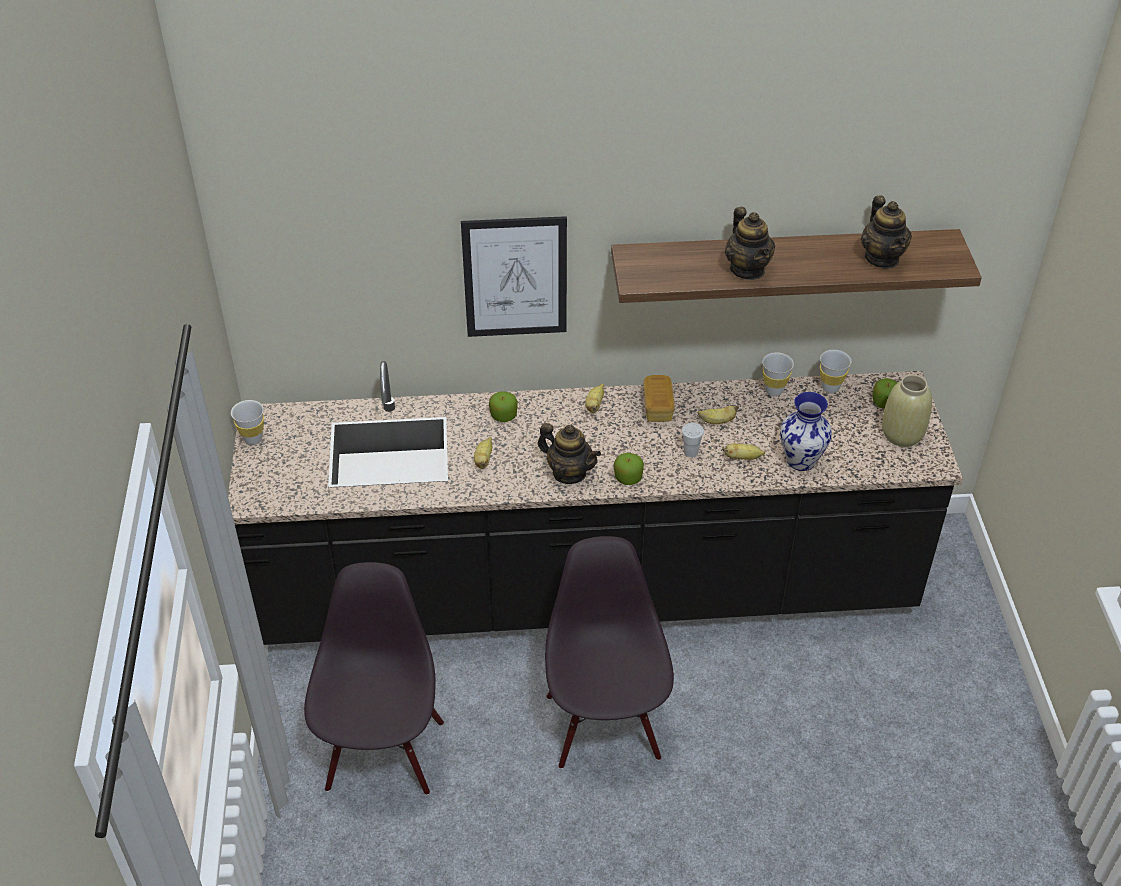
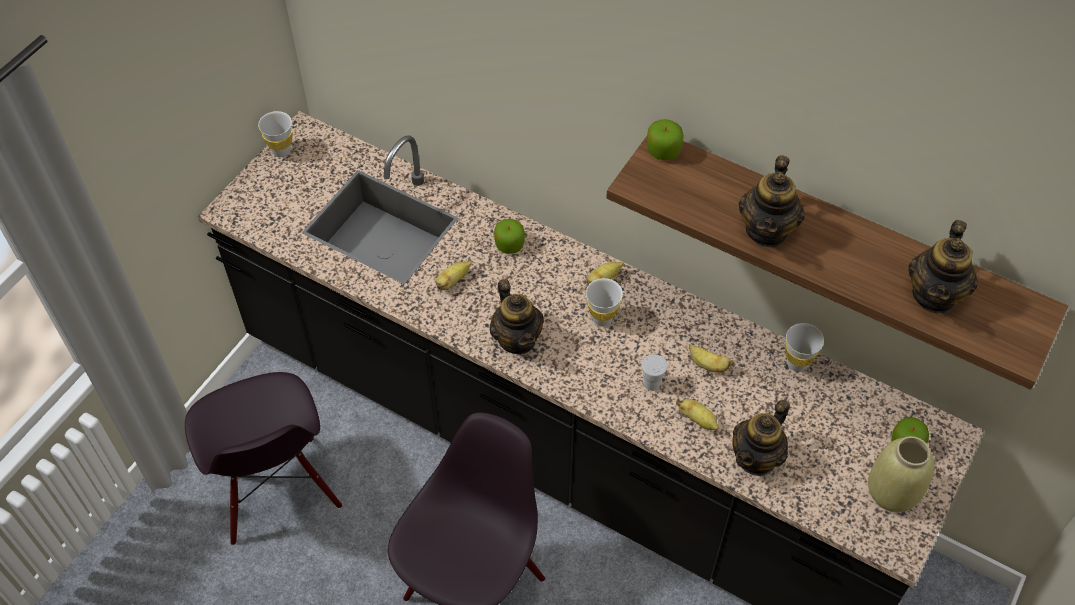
camera: 35 degrees right, 10 degrees up
(383, 754) = (276, 490): black chair -> black chair turned 120 degrees clockwise
(515, 277) = (552, 114): picture -> none
(628, 478) = (567, 376): apple -> apple (663, 150)
(657, 407) = (662, 316): bread -> none
(801, 460) = (756, 458): vase -> teapot
(830, 388) = (861, 393): white cup -> white cup (602, 318)

